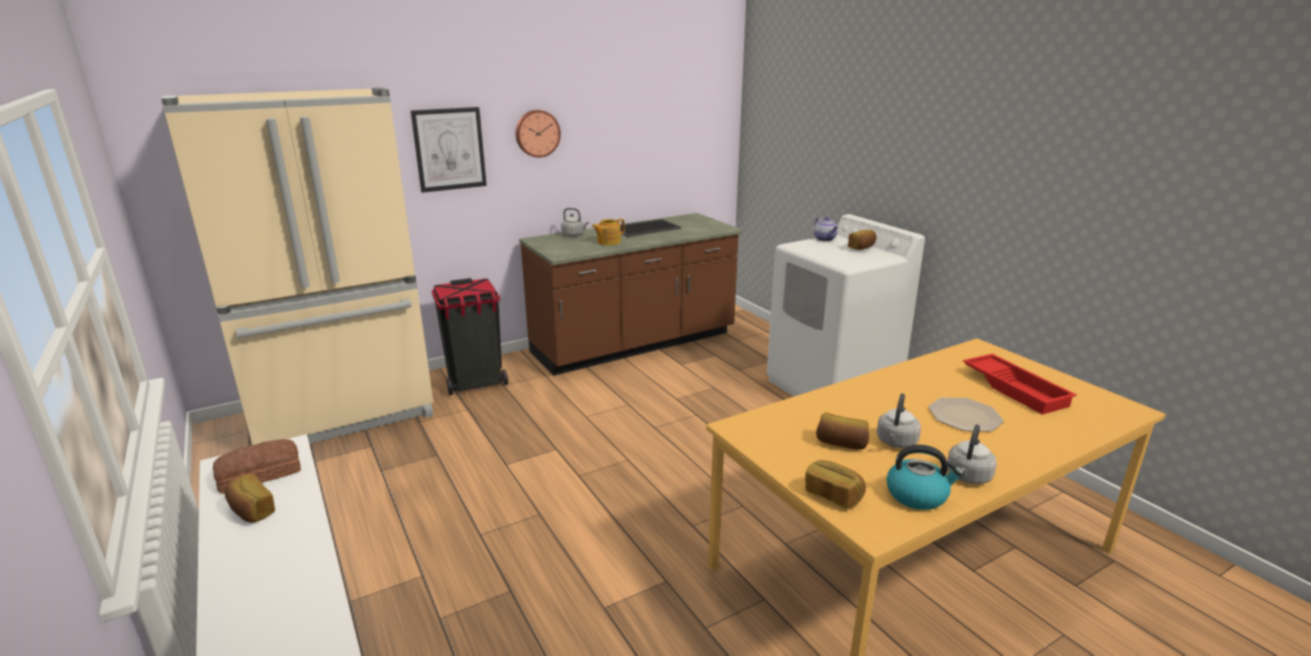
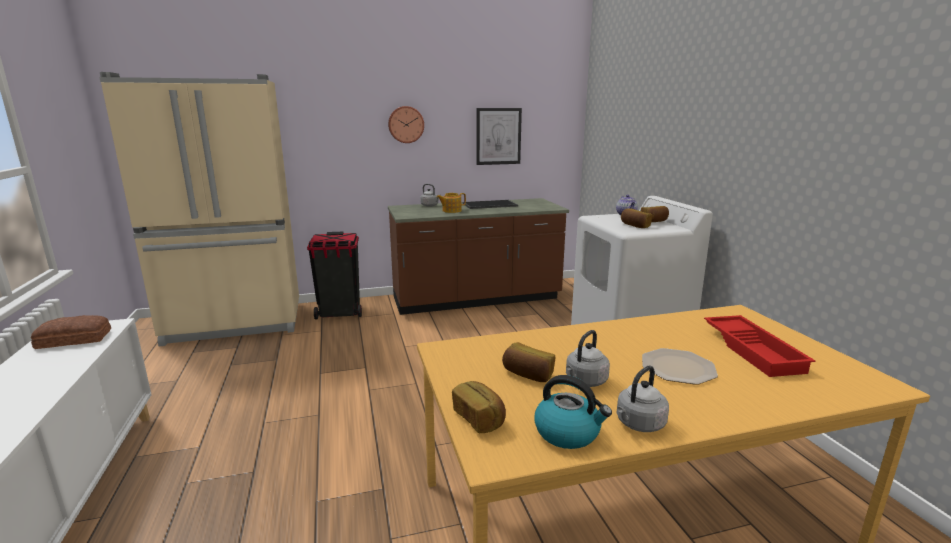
camera: 15 degrees right, 5 degrees down
(251, 511) = (39, 363): bread -> bread (635, 226)
(449, 149) = (335, 132): picture -> picture (498, 136)

